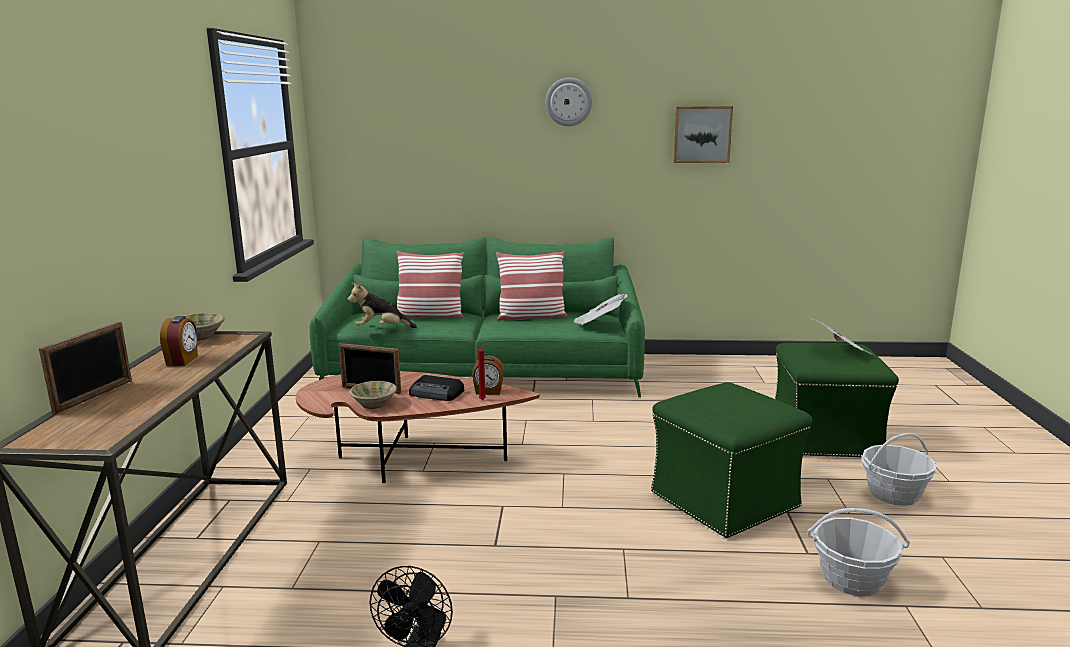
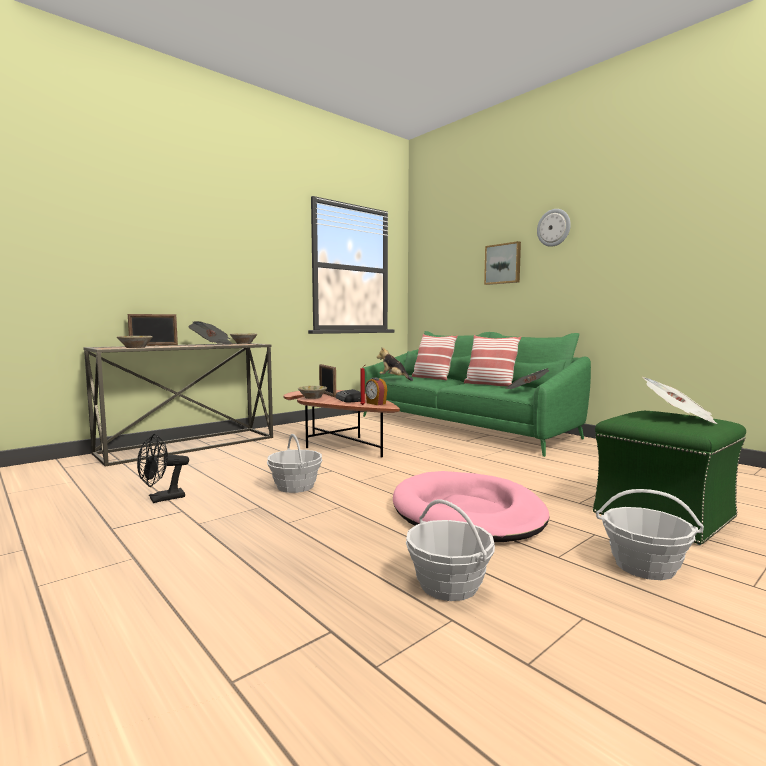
camera: 45 degrees right, 10 degrees down
(118, 418) = (135, 347): none -> beige bowl
(183, 360) = (212, 345): alarm clock -> newspaper
(522, 549) = (295, 486): none -> basket
(702, 134) = (665, 240): picture -> picture (503, 264)
(725, 500) = (467, 513): green ottoman -> pink dog bed

